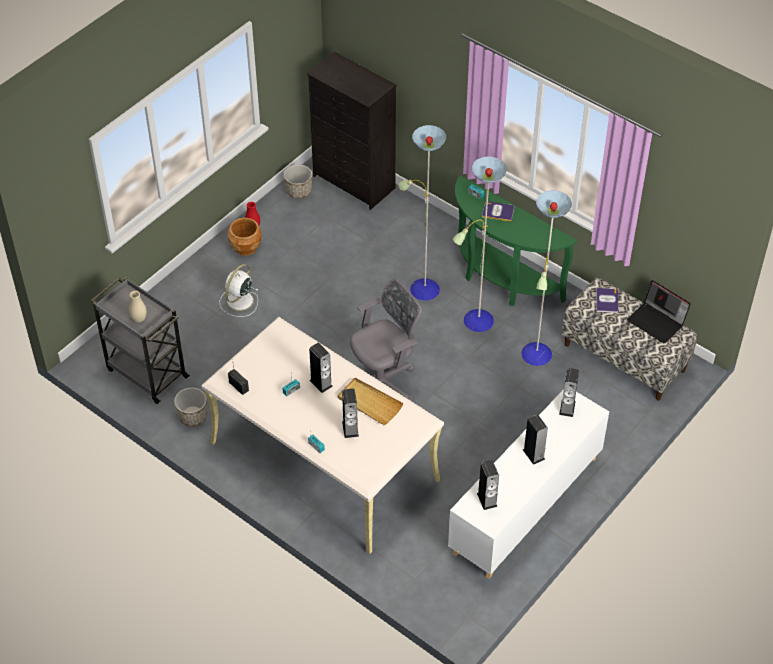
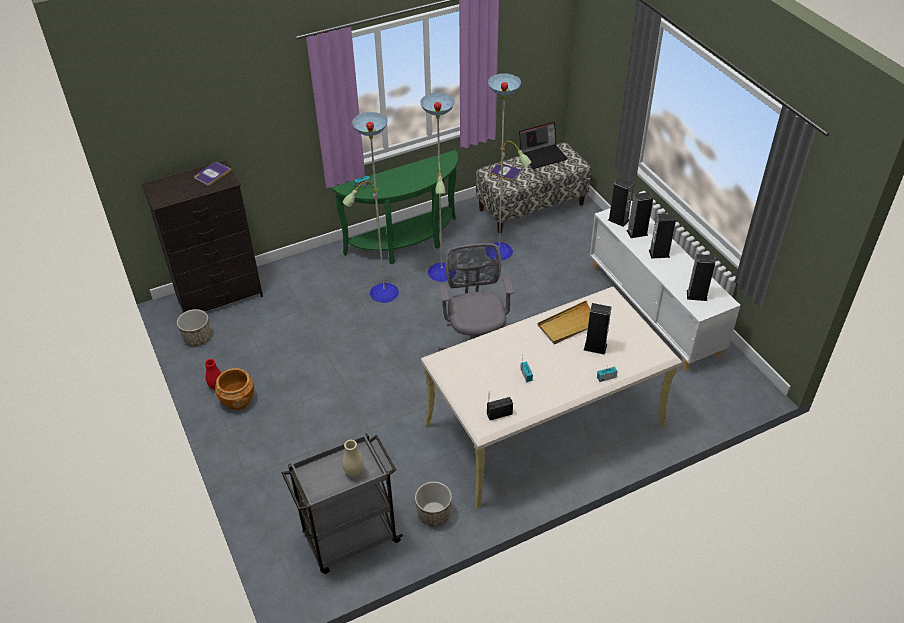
camera: 65 degrees left, 5 degrees down
(239, 301) = (306, 428): white fan -> none
(321, 383) = (528, 351): speaker -> speaker (637, 233)
(498, 211) = (392, 179): book -> book (212, 174)

